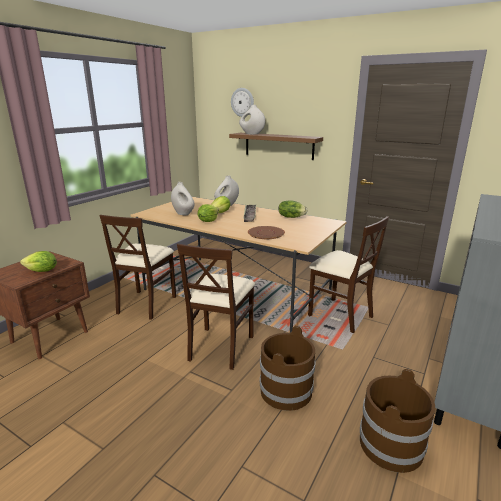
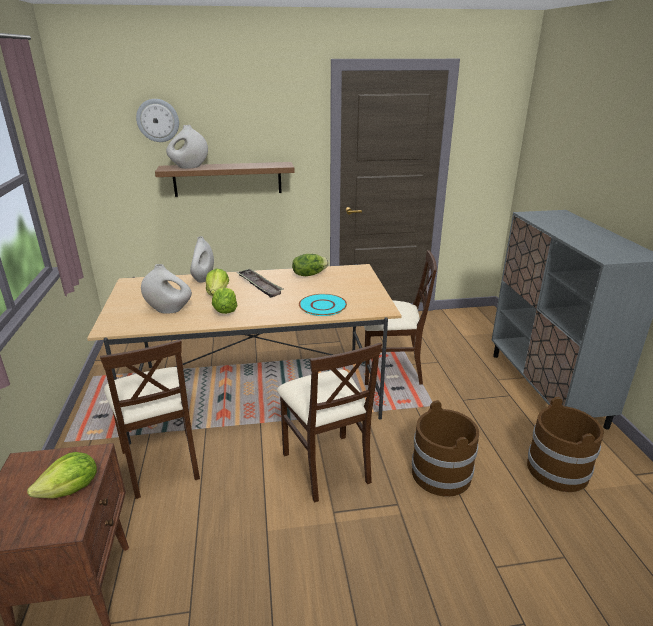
camera: 40 degrees left, 5 degrees up
(266, 233) = (323, 306): brown plate -> turquoise plate

